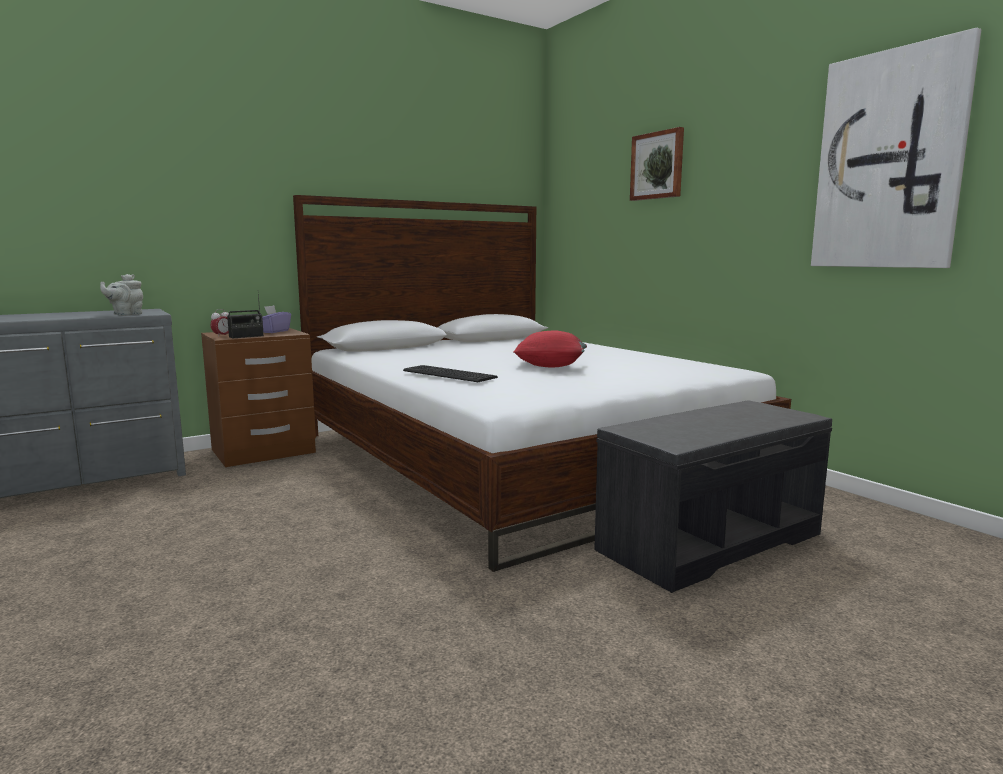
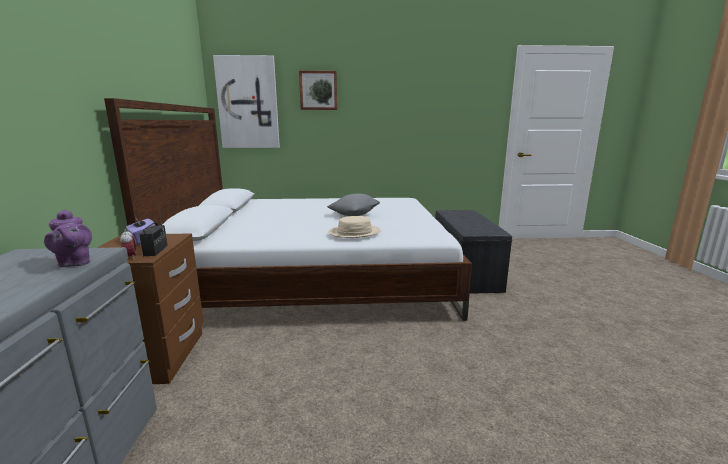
camera: 60 degrees left, 5 degrees up
(126, 314) = (74, 263): grey teapot -> purple teapot
(448, 374) = (354, 232): keyboard -> beige hat
(550, 366) = (354, 215): red pillow -> grey pillow
(889, 161) = (447, 103): picture -> picture (248, 103)

